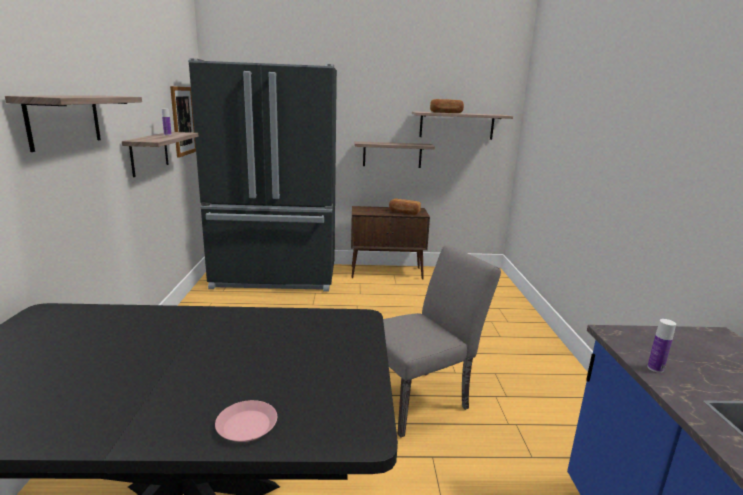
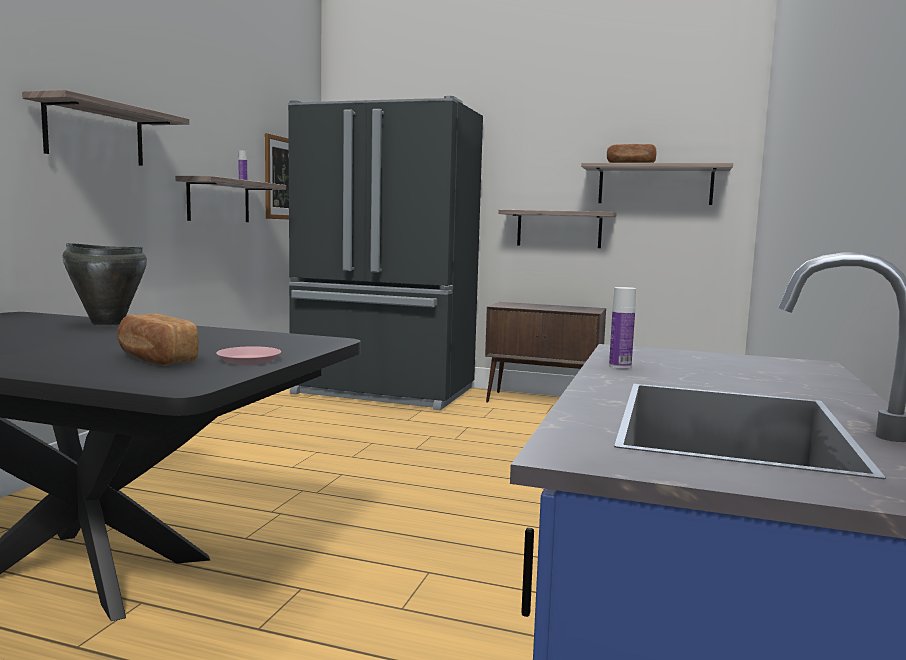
camera: 20 degrees right, 10 degrees down
(151, 316) = (107, 323): none -> black cooking pot
(247, 426) = (79, 370): pink plate -> pink plate (249, 360)
(404, 212) = (566, 309): bread -> bread (155, 359)
(421, 399) = (469, 520): grey chair -> none

